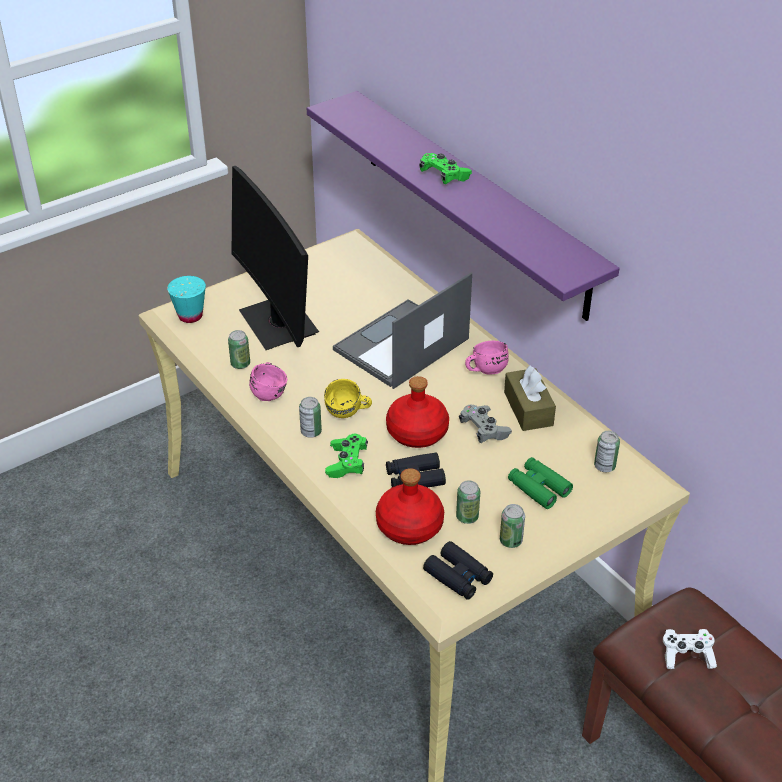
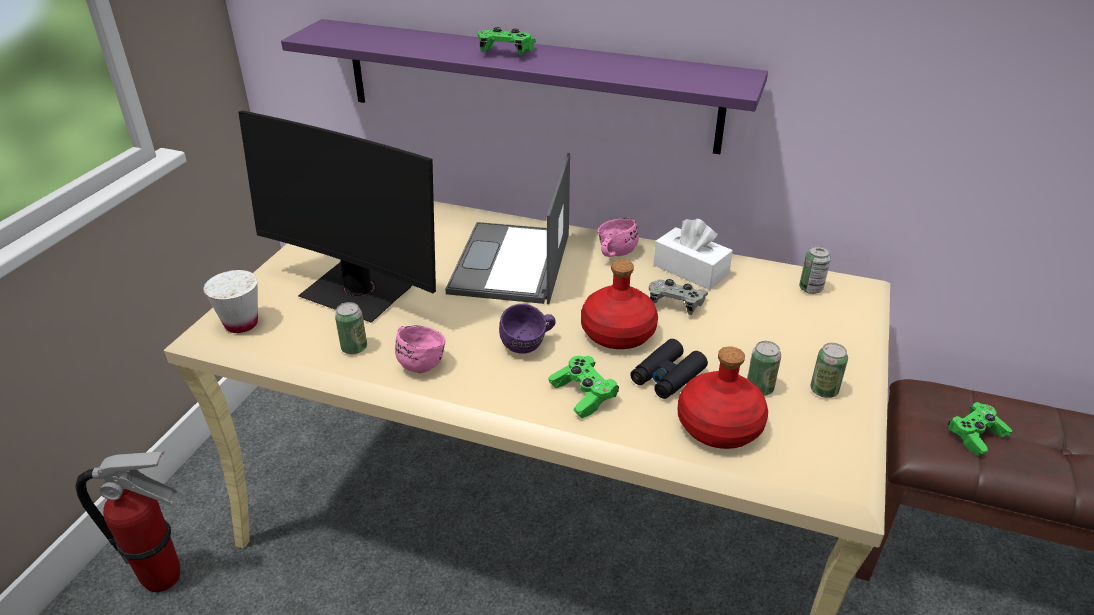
camera: 35 degrees left, 5 degrees down
(114, 472) = (164, 577): none -> fire extinguisher
(190, 316) = (241, 324): turquoise cup -> white cup
(311, 432) = (509, 381): can -> none
(348, 414) = (529, 346): yellow mug -> purple mug
(458, 576) = (825, 451): black binoculars -> none
(528, 409) = (690, 270): brown tissue box -> white tissue box
(538, 488) = (784, 331): green binoculars -> none
(686, 655) = (975, 436): white game controller -> green game controller

